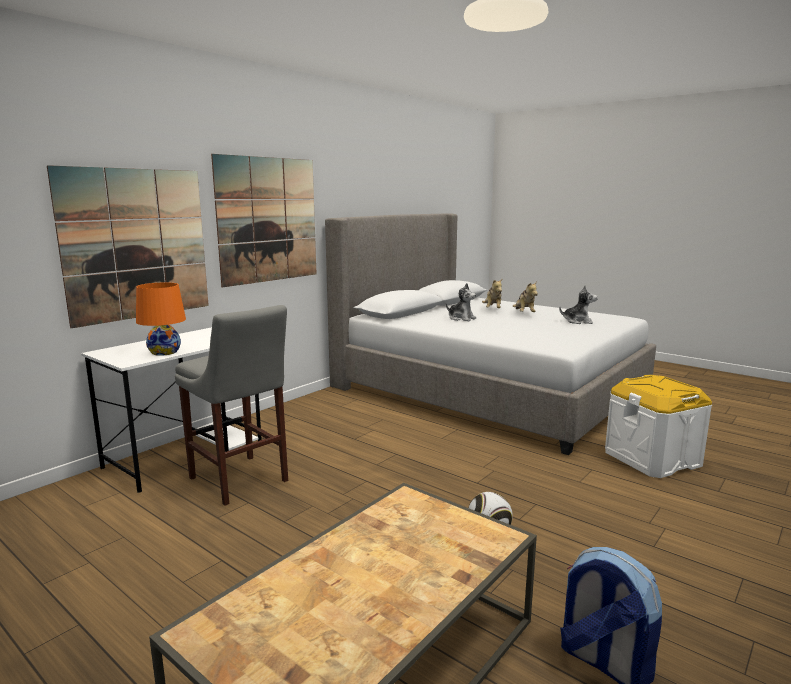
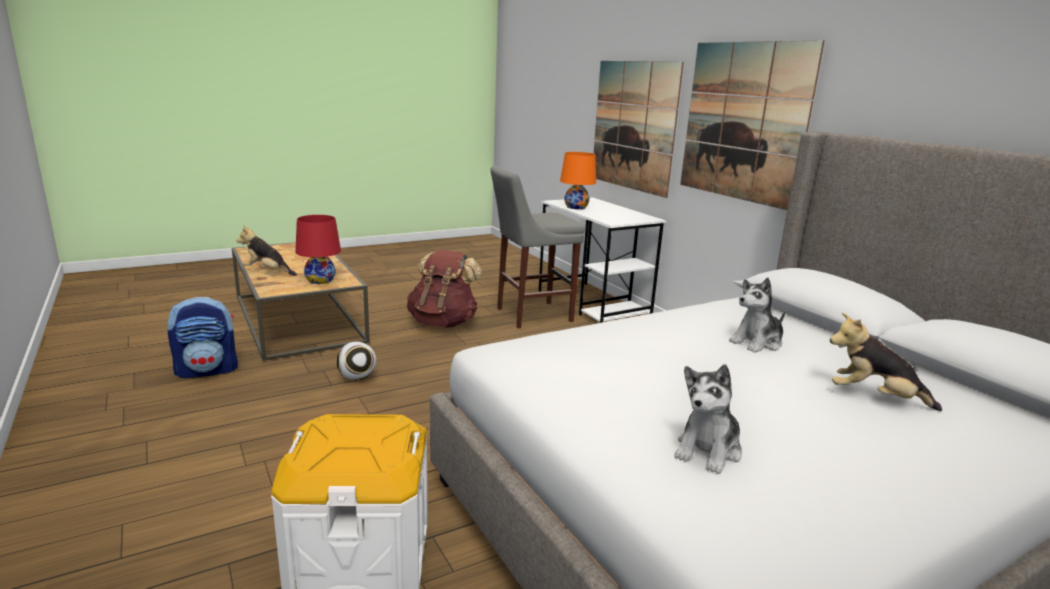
camera: 110 degrees right, 5 degrees up
(298, 528) = (443, 323): none -> brown backpack
(419, 519) = (320, 280): none -> red table lamp
(524, 313) = (819, 416): plush toy -> plush toy (267, 272)

